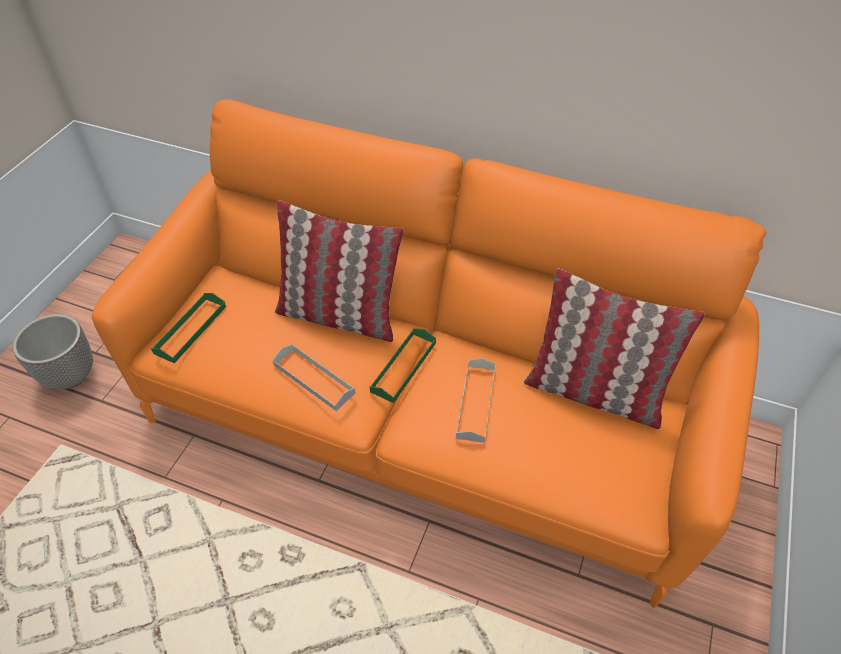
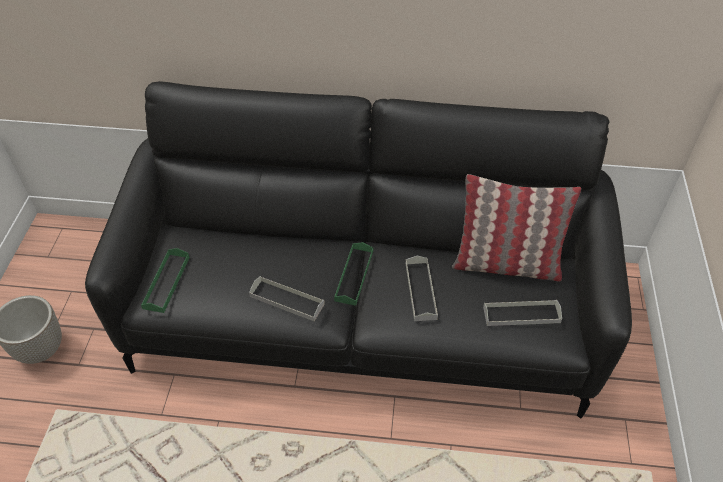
camera: 15 degrees left, 0 degrees up
(339, 315) = (288, 245): pillow -> none
(421, 417) = (362, 317): orange sofa -> black sofa
(593, 461) = (521, 315): none -> grey tray

